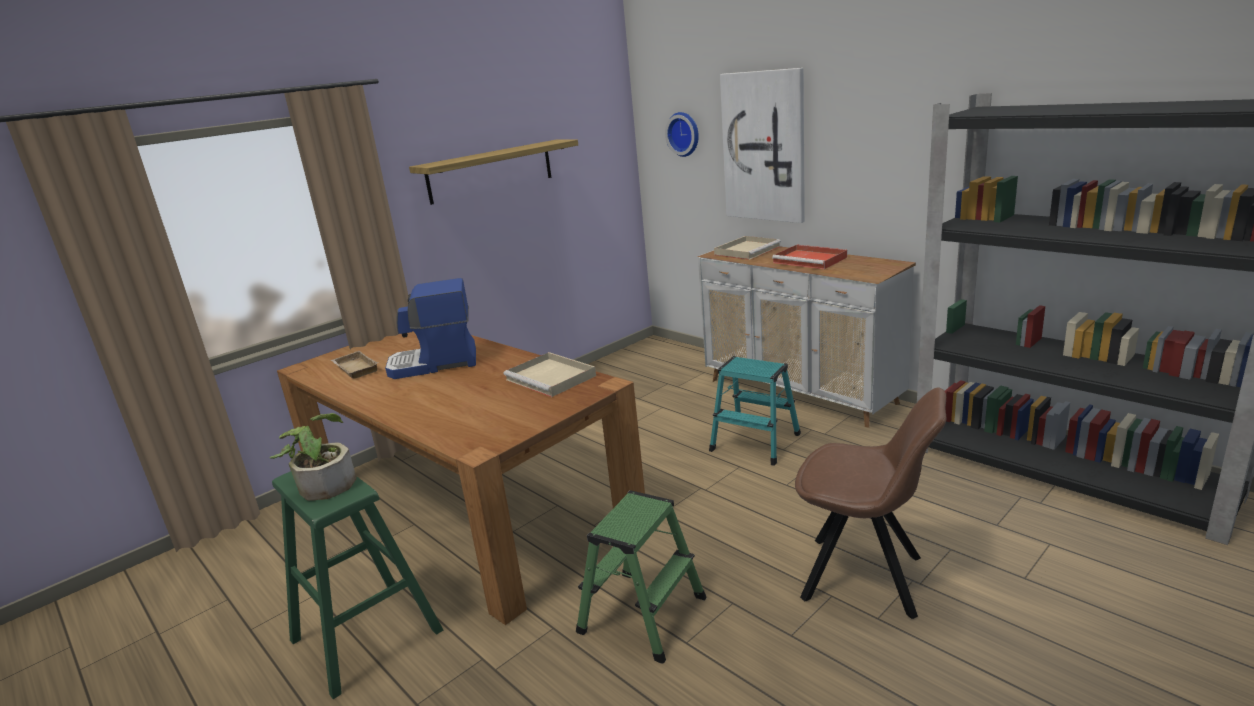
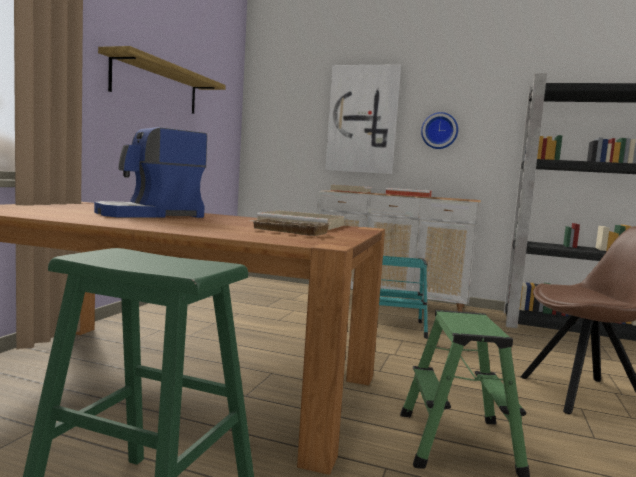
camera: 30 degrees left, 15 degrees down
(323, 483) = (150, 260): potted plant -> none
(354, 369) = (46, 211): beige tray -> beige tray (287, 232)
(684, 134) = (291, 109): wall clock -> wall clock (439, 131)

